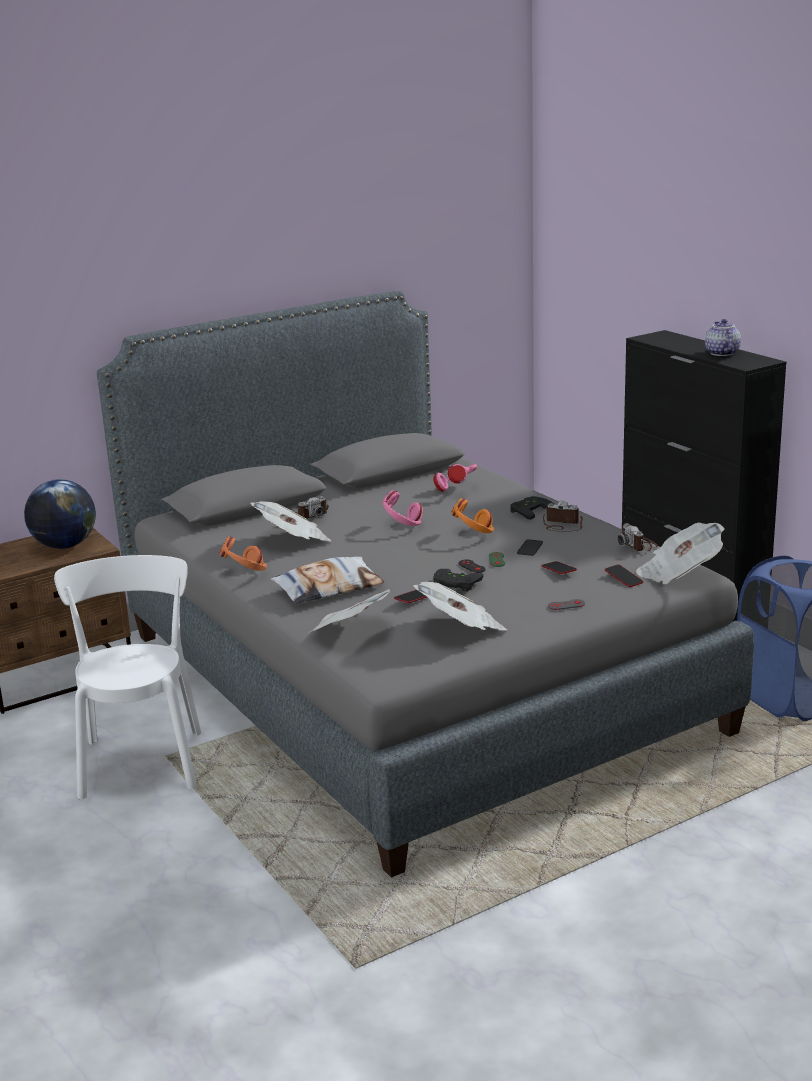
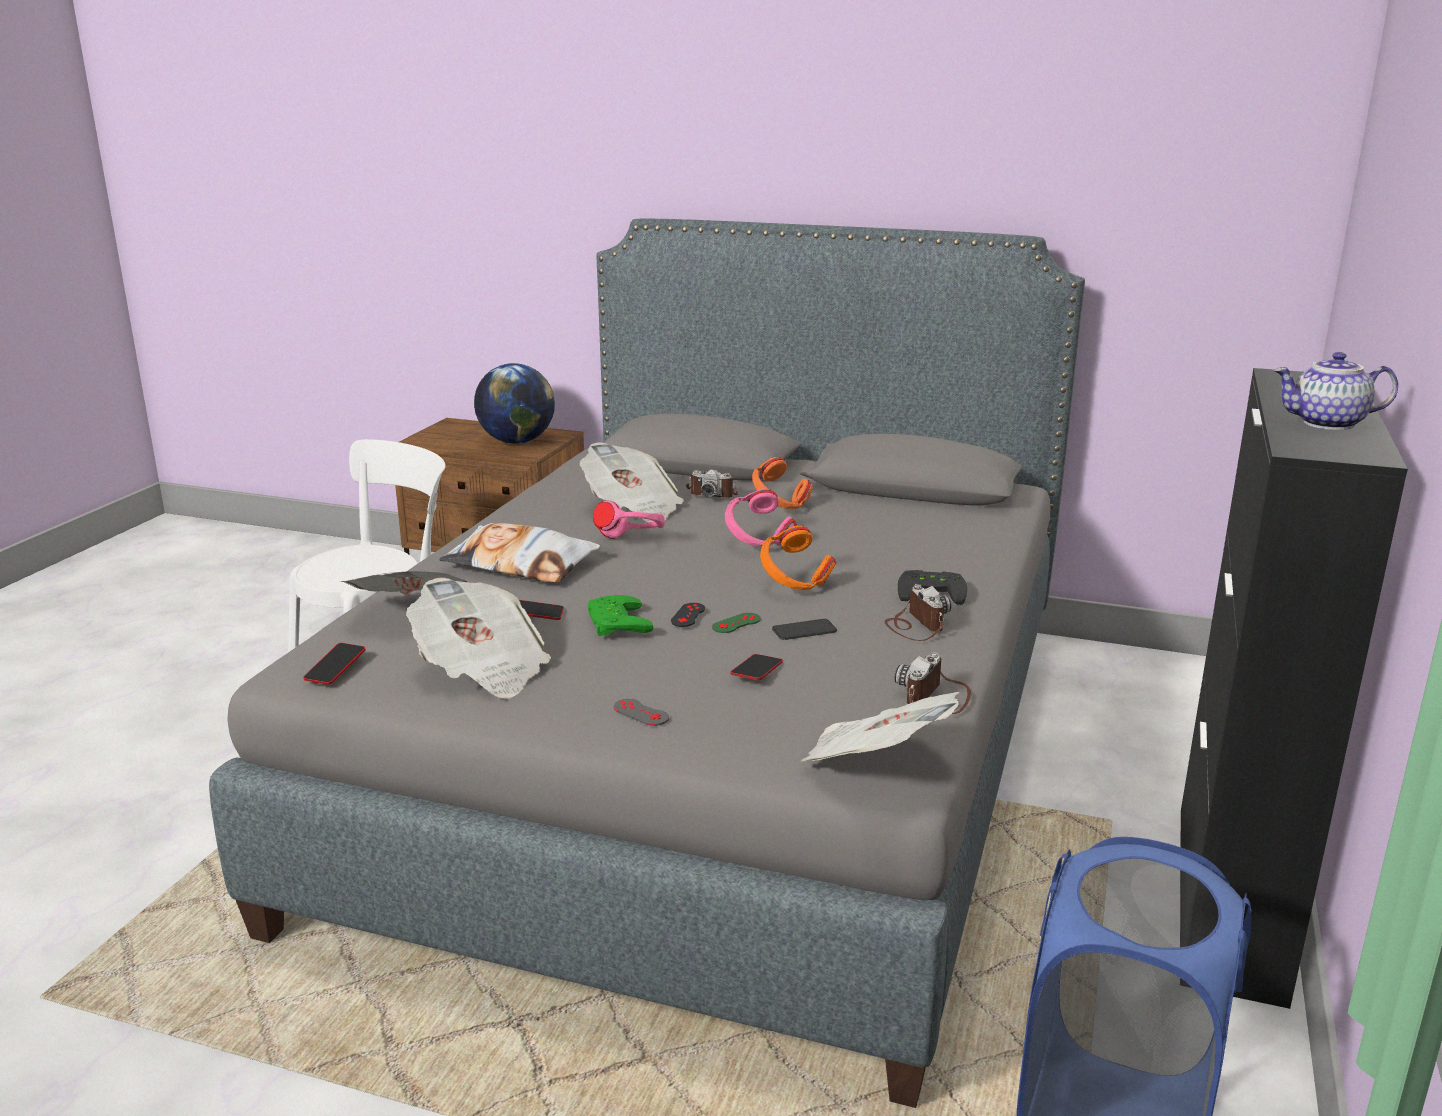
camera: 50 degrees right, 0 degrees up
(246, 573) = (514, 518): orange headphones -> orange headphones (779, 508)
(455, 584) = (613, 622): black game controller -> green game controller
(457, 489) = (923, 533): pink headphones -> pink headphones (630, 543)
(623, 578) = (792, 725): phone -> phone (335, 668)
(721, 353) = (1327, 424): teapot -> teapot turned 135 degrees counterclockwise

